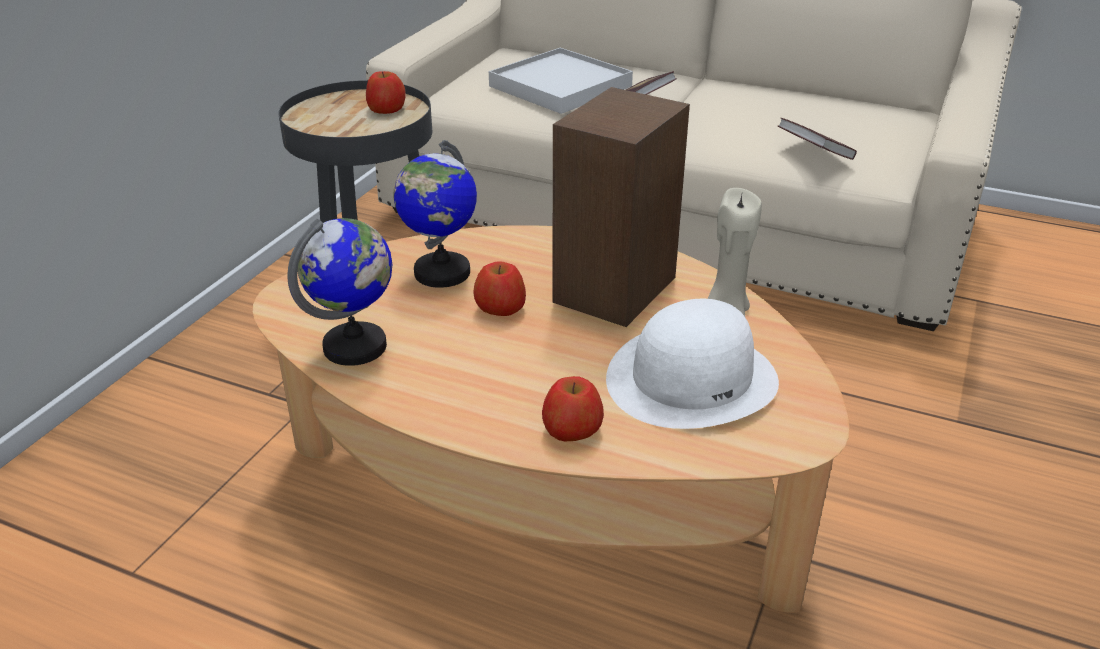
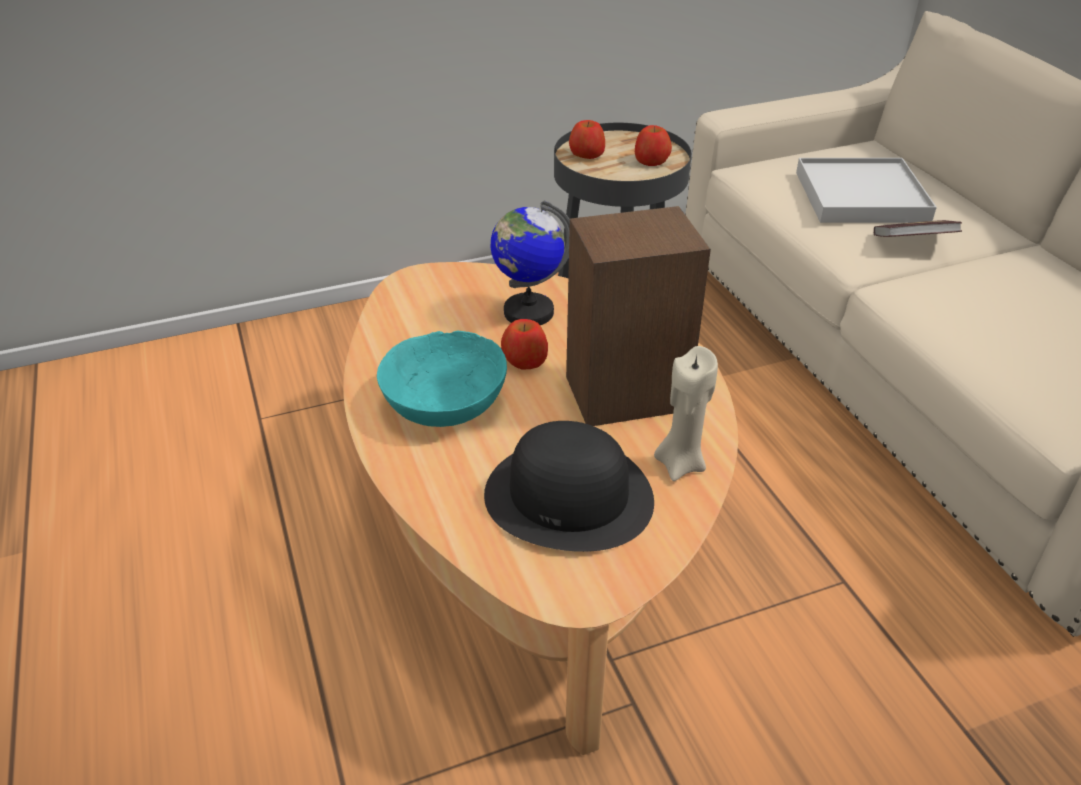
camera: 45 degrees right, 5 degrees up
(356, 347) = (401, 335): globe -> none
(486, 374) = (444, 402): none -> turquoise bowl
(571, 430) = (434, 475): apple -> apple (586, 155)
(692, 378) = (569, 495): white hat -> black hat
(814, 154) = (1016, 370): book -> none

